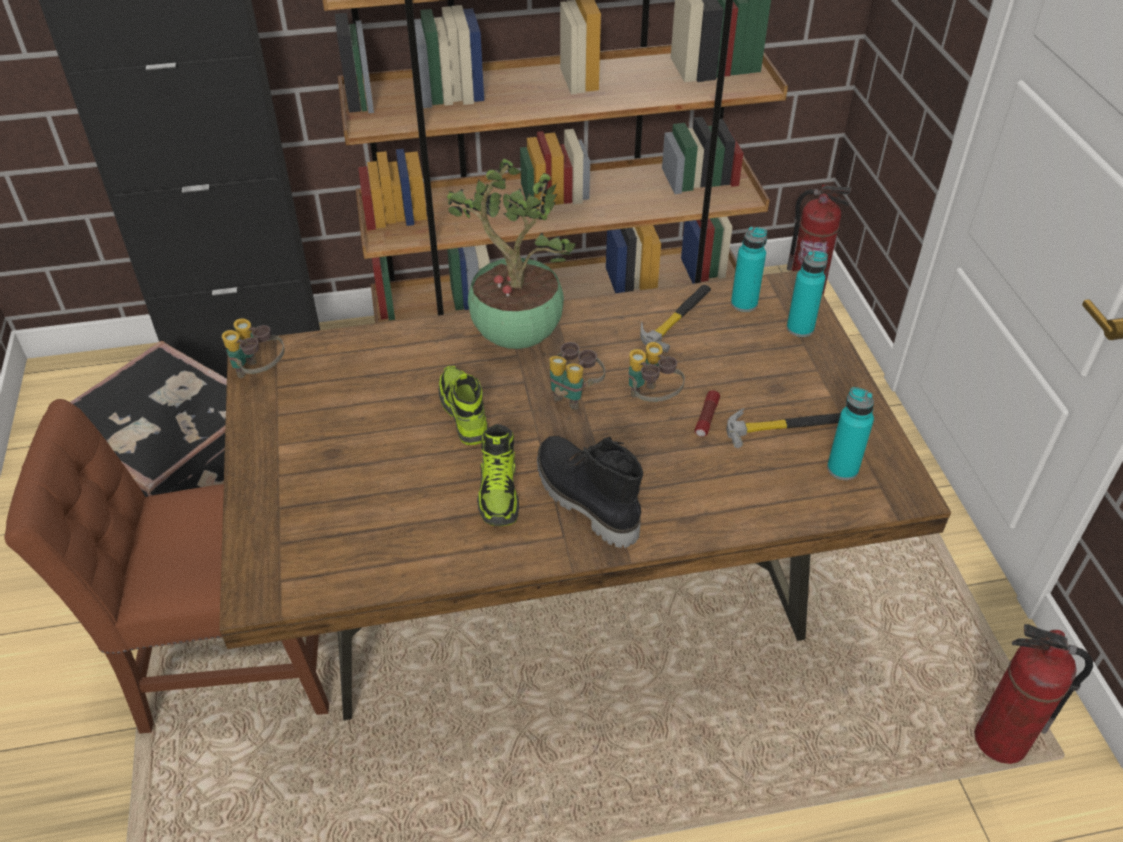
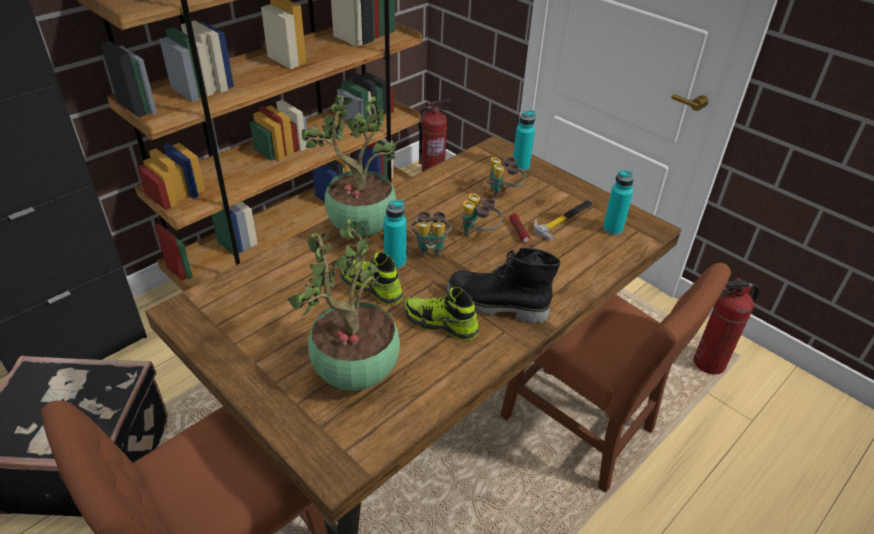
camera: 35 degrees left, 5 degrees down
(259, 373) = (193, 322): binoculars -> binoculars (503, 192)
(357, 507) = (355, 376): none -> potted plant
(499, 492) = (440, 324): shoe -> shoe turned 150 degrees clockwise
(677, 317) = (448, 184): hammer -> none
(729, 728) = (583, 429): none -> brown chair
(744, 303) = (478, 164): turquoise bottle -> turquoise bottle (395, 262)

